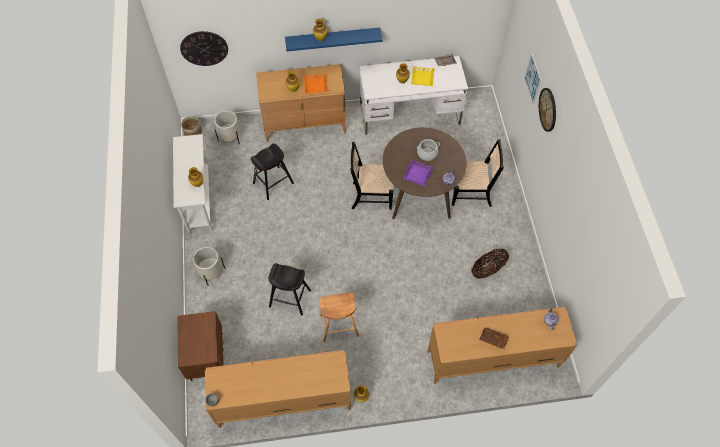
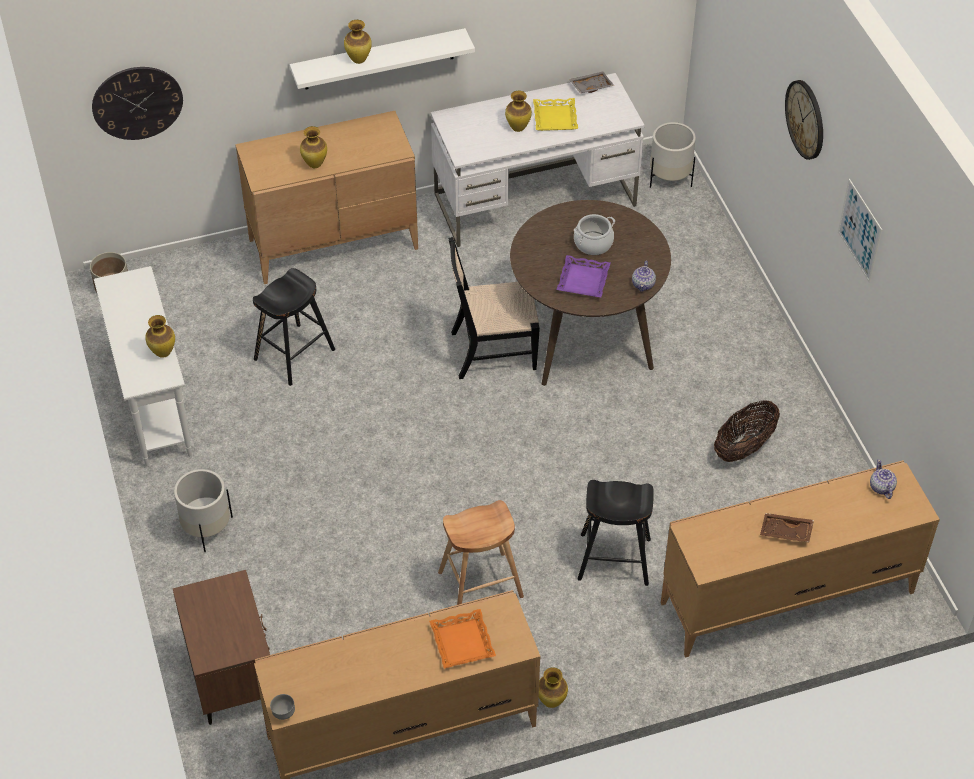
camera: 10 degrees left, 10 degrees down
(230, 138) = (190, 286): white planter -> white planter (669, 178)
(290, 298) = (374, 551): black stool -> black stool (614, 559)
(315, 85) = (356, 152): orange tray -> orange tray (463, 642)
(332, 38) = (379, 59): blue shelf -> white shelf
(470, 193) = (682, 321): chair -> none
(532, 79) = (765, 78): picture -> picture (859, 230)

